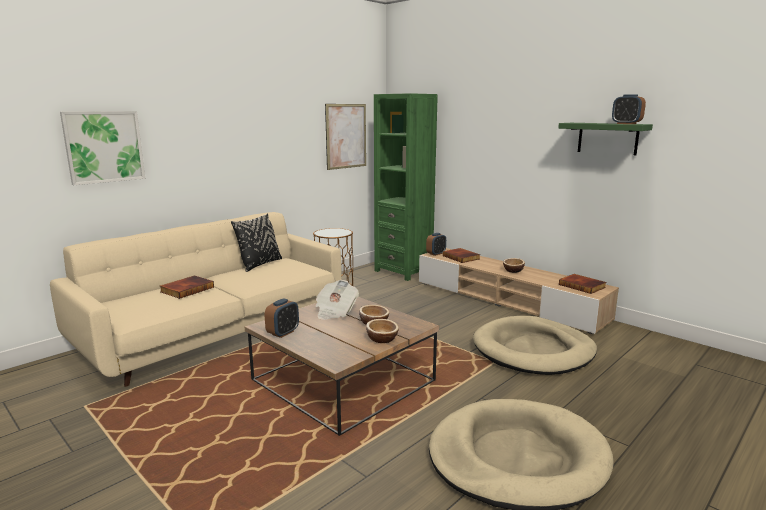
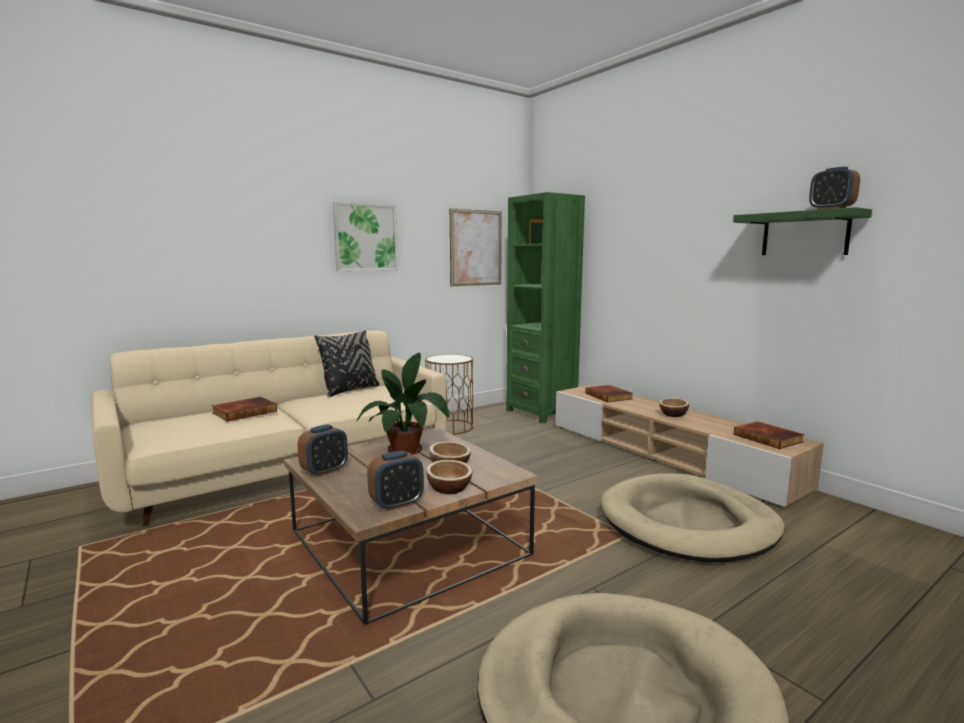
camera: 10 degrees right, 5 degrees down
(104, 147) = (169, 241): picture -> picture (365, 237)
(335, 311) = (408, 449): newspaper -> potted plant
(436, 254) = (577, 391): alarm clock -> alarm clock (396, 504)

